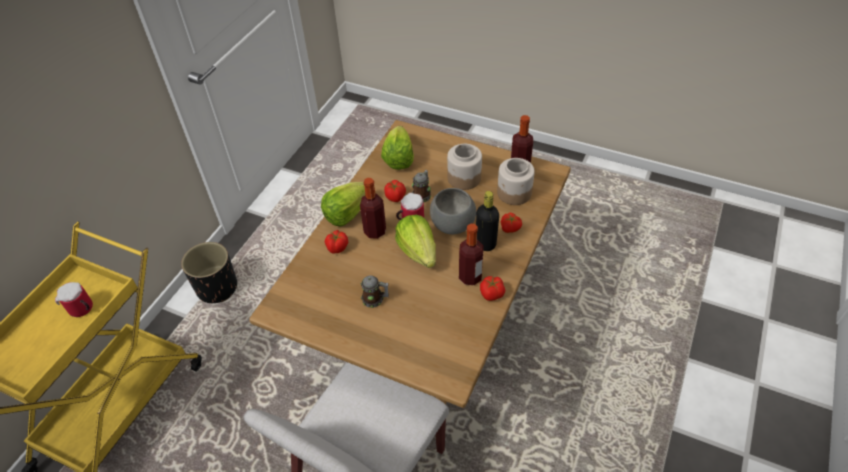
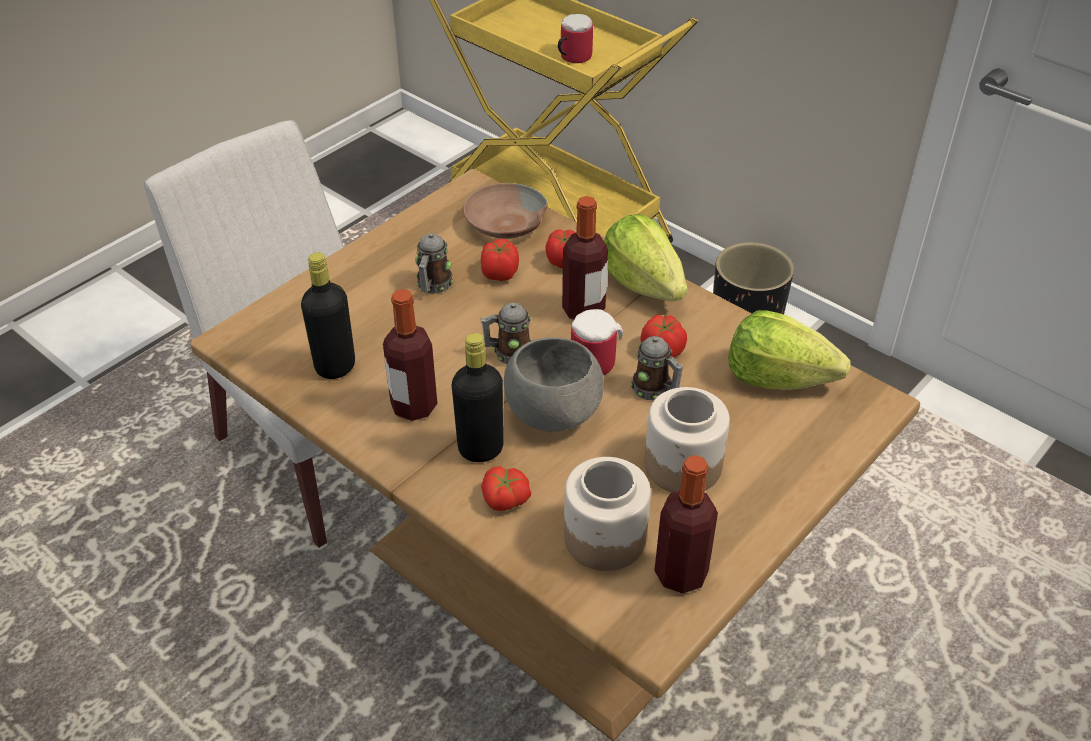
camera: 105 degrees right, 5 degrees down
(308, 283) = (505, 224): none -> brown bowl
(418, 251) = (508, 353): lettuce -> mug
(456, 320) = (335, 366): none -> black bottle
(492, 294) = (359, 424): tomato -> tomato (499, 274)

